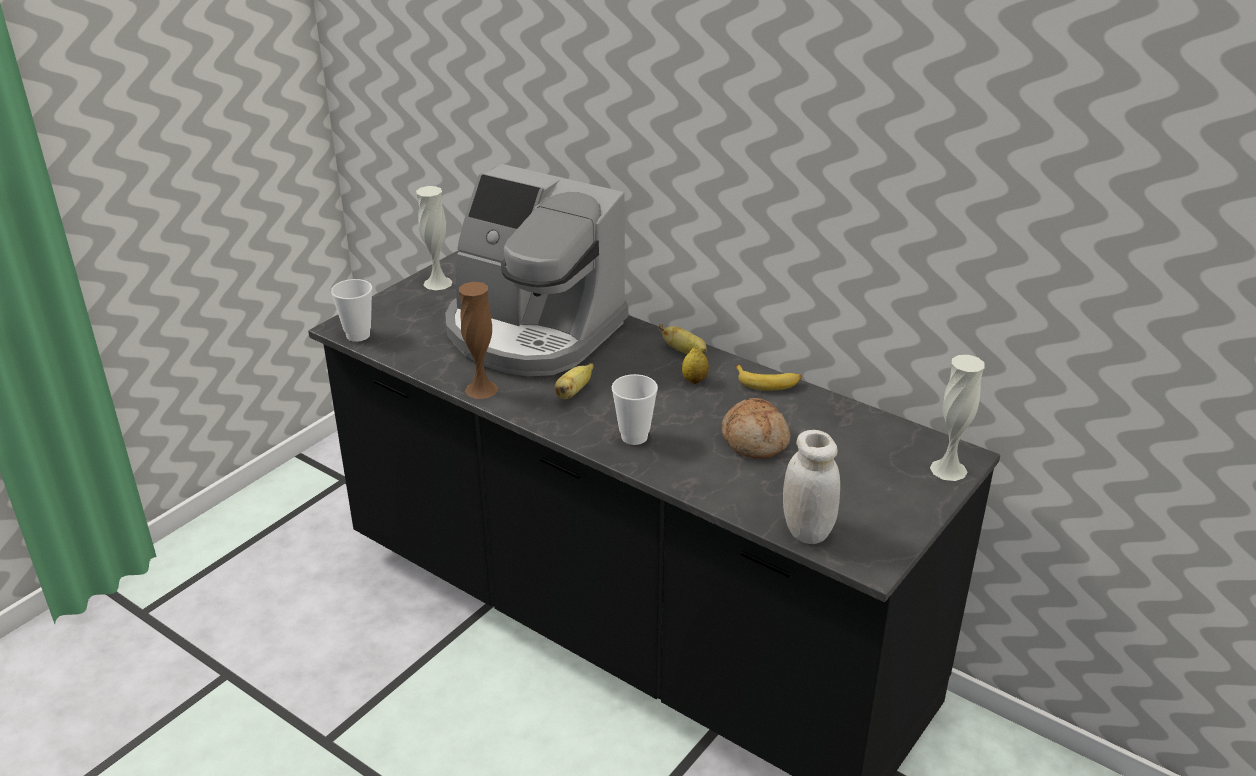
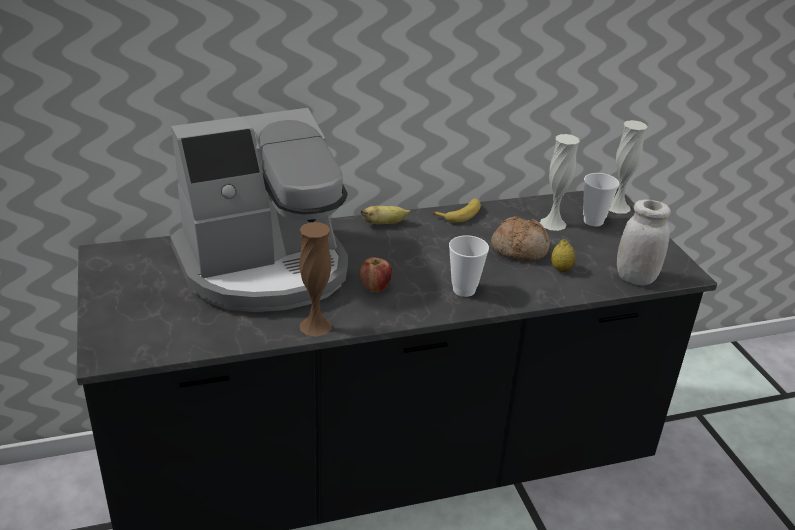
camera: 55 degrees left, 0 degrees up
(358, 335) = (135, 352): cup -> cup (593, 221)
(438, 283) = (117, 276): white vase -> white vase (553, 223)
(573, 392) = (375, 288): banana -> apple
(694, 380) = (423, 236): lemon -> lemon (561, 269)

